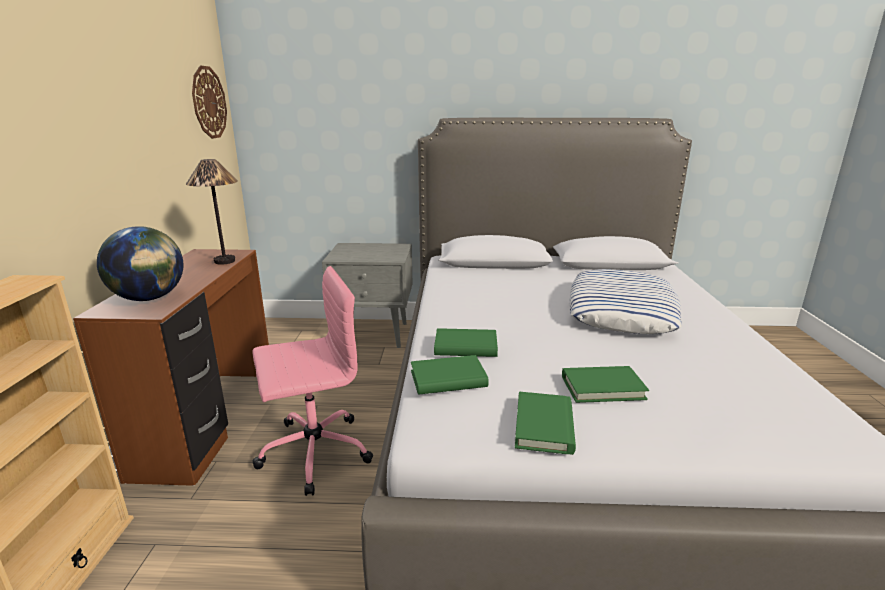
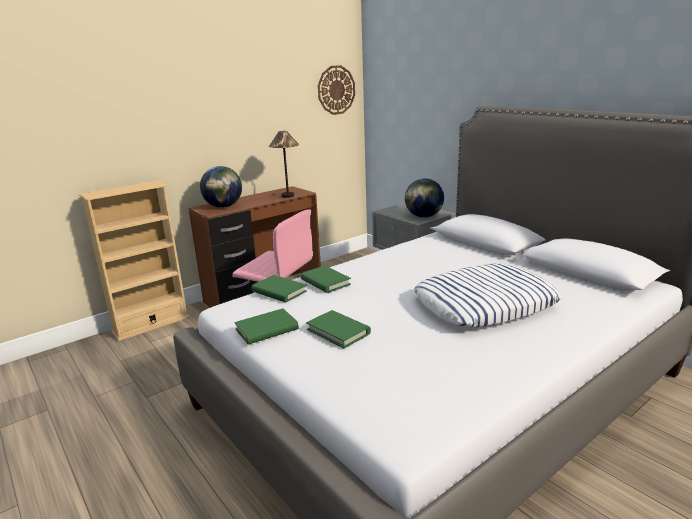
camera: 50 degrees right, 0 degrees up
(390, 253) = (423, 216): none -> globe

